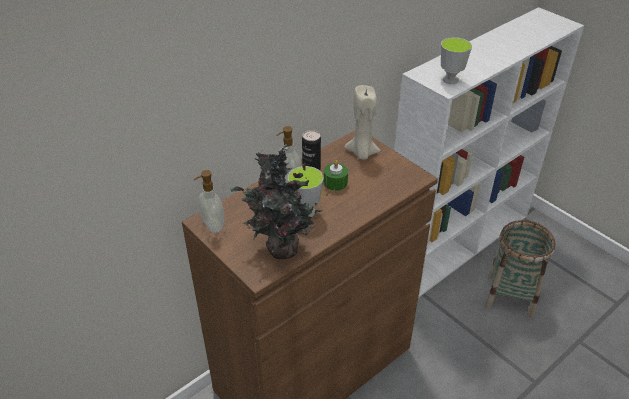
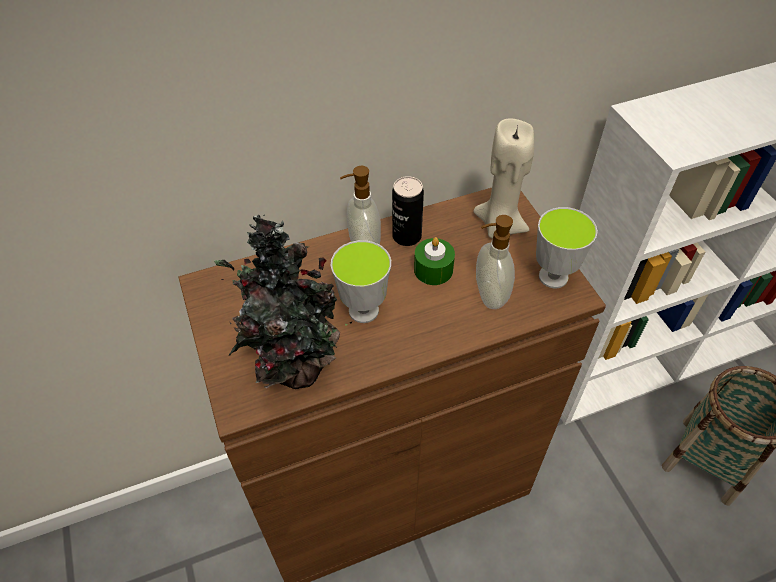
camera: 20 degrees right, 10 degrees up
(212, 226) = (216, 296): soap dispenser -> soap dispenser (489, 295)
(450, 80) = (691, 134): cup -> cup (553, 277)

